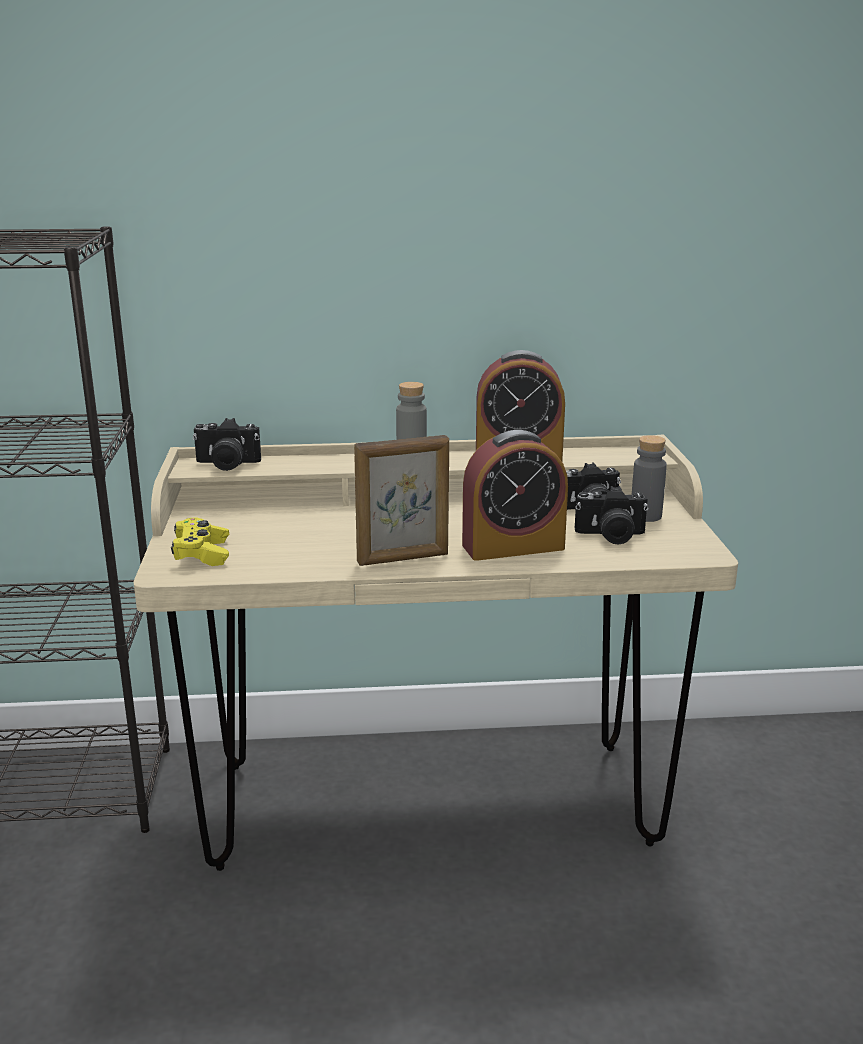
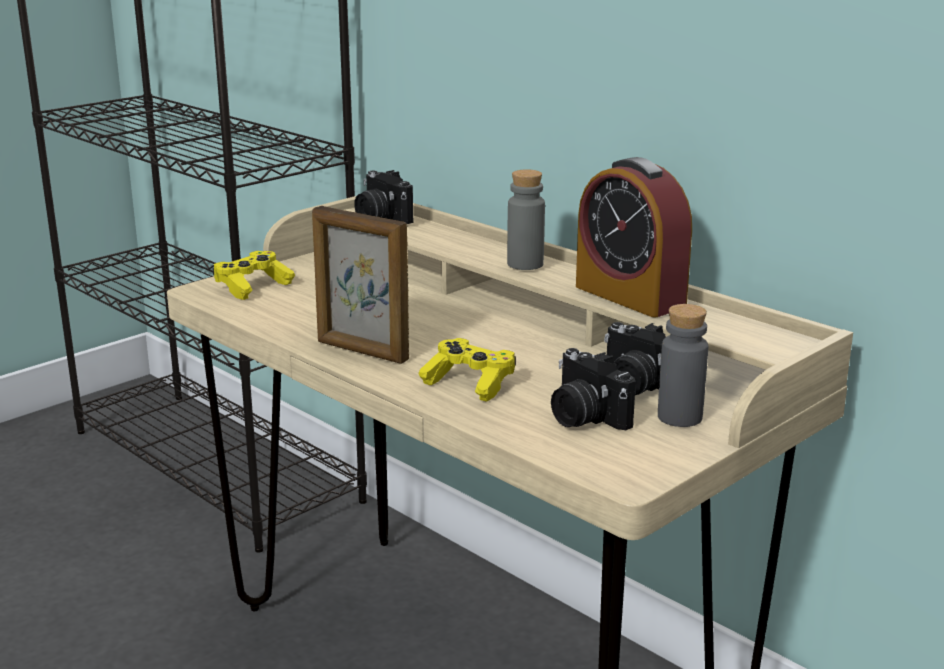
camera: 50 degrees right, 0 degrees up
(513, 547) = (469, 383): alarm clock -> yellow game controller

